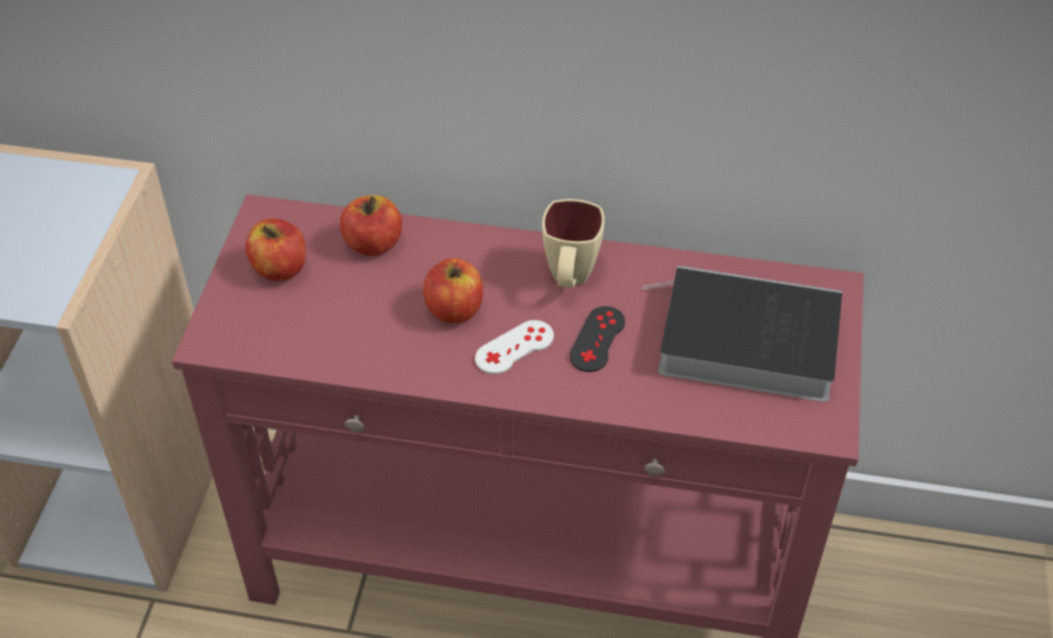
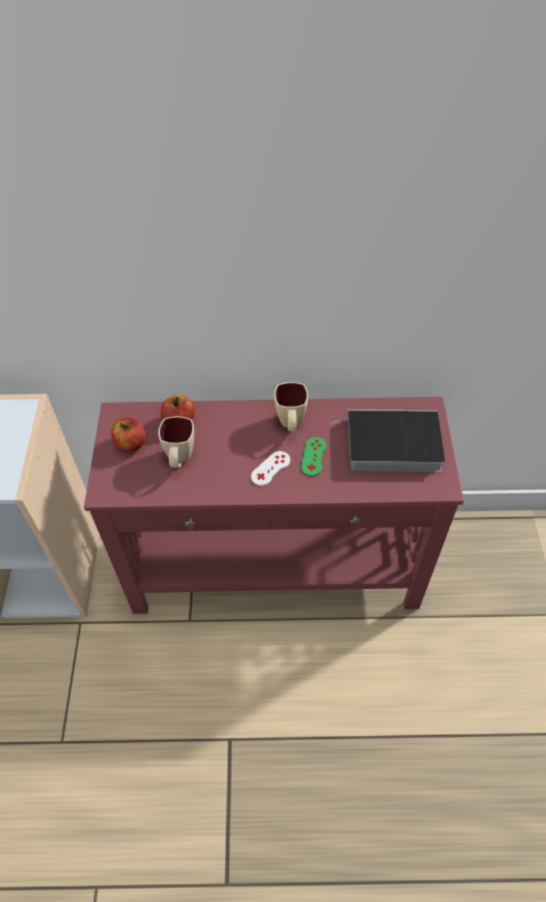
camera: 10 degrees left, 5 degrees up
(357, 308) = (180, 460): none -> beige mug
(454, 309) = (233, 452): apple -> none
(597, 339) = (313, 456): black game controller -> green game controller

